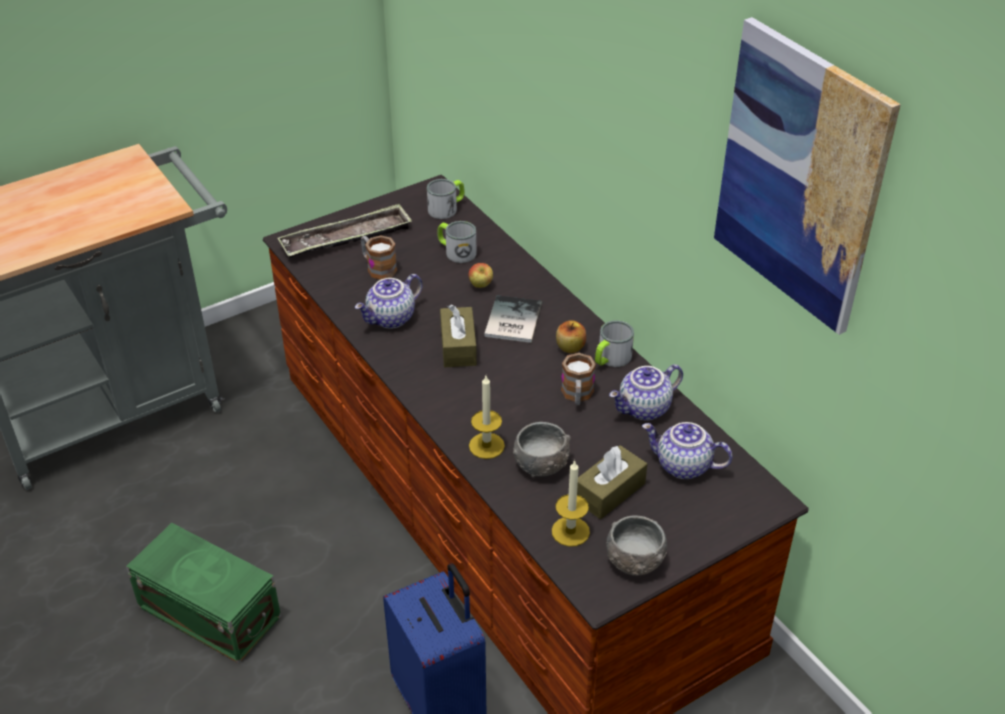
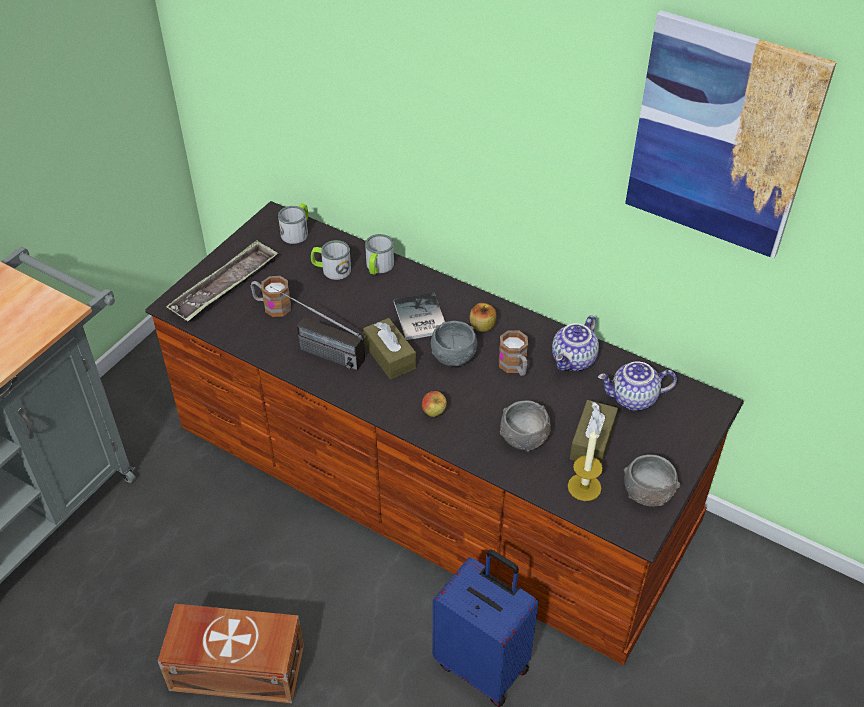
camera: 25 degrees left, 5 degrees up
(209, 609) = (236, 666): green storage box -> brown storage box
(391, 319) = (315, 350): teapot -> radio
(481, 286) = (373, 295): apple -> apple (434, 413)
(486, 445) = (470, 437): candle -> none
(522, 365) = (453, 355): none -> grey bowl
(611, 359) = (520, 326): mug -> mug (378, 267)

